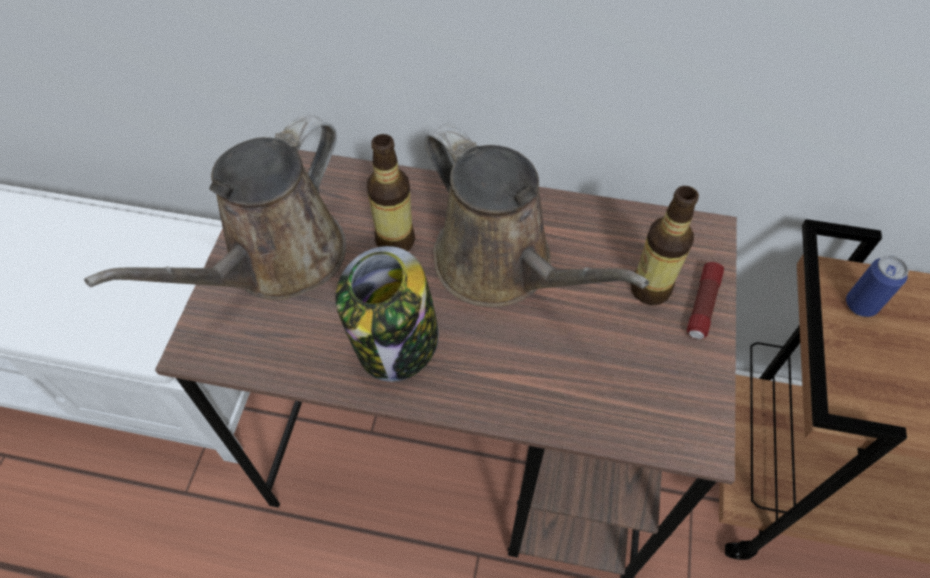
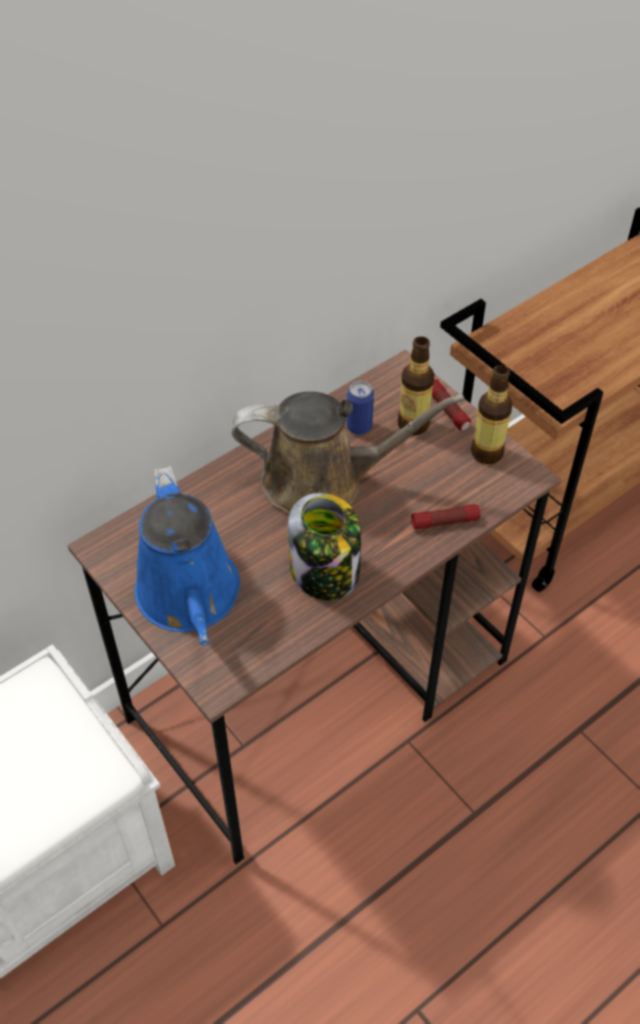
camera: 50 degrees left, 5 degrees down
(276, 261) = (190, 598): brown watering can -> blue watering can
(395, 241) = (244, 522): bottle -> bottle (486, 452)
(557, 404) = (445, 522): none -> flashlight
(860, 305) = (507, 348): can -> can (359, 427)

